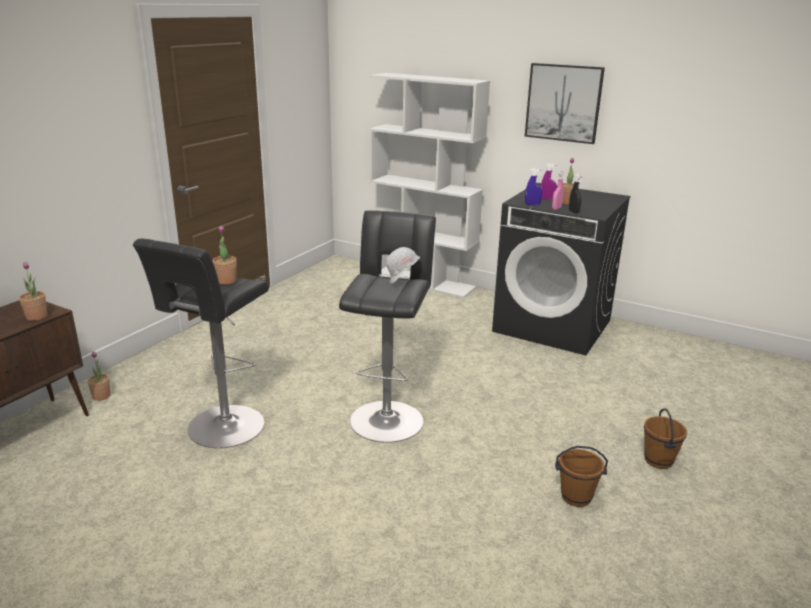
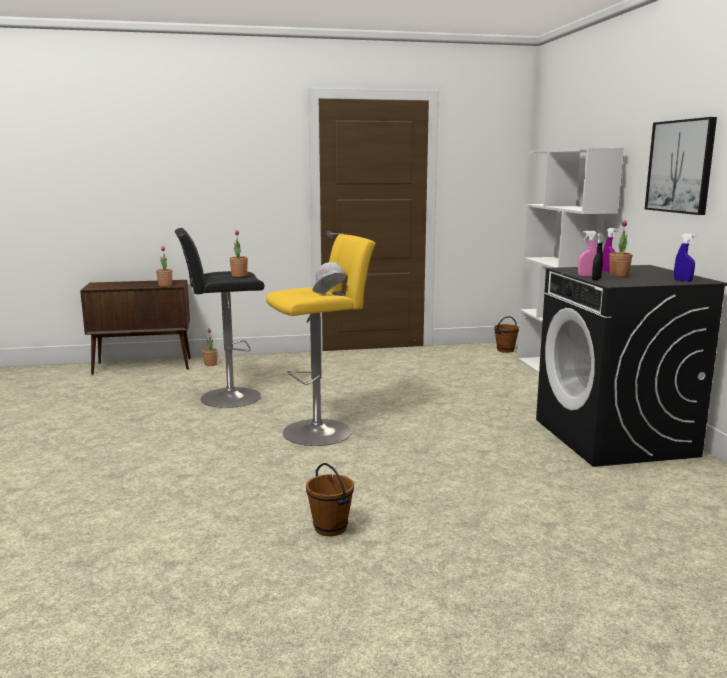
camera: 50 degrees right, 10 degrees down
(387, 417) = (322, 431): black stool -> yellow stool
(532, 204) = (572, 271): blue spray bottle -> blue spray bottle (682, 281)
(659, 461) = (462, 552): brown bucket -> brown bucket (505, 350)

